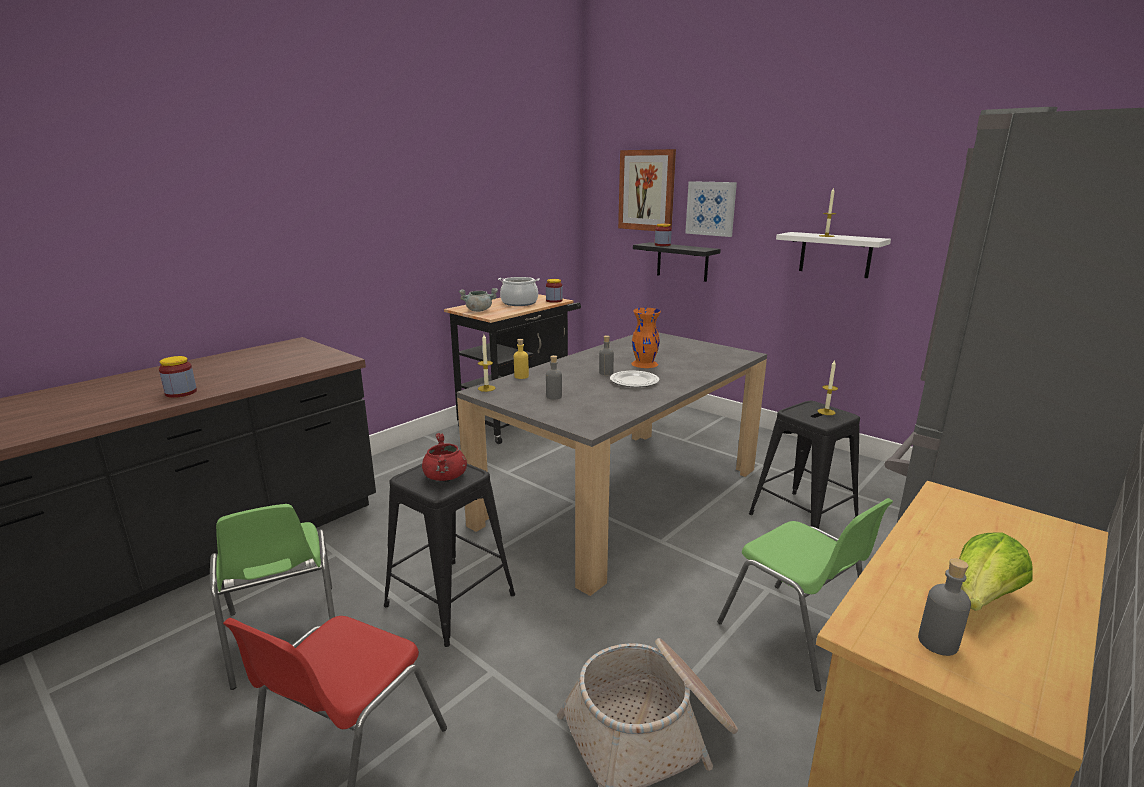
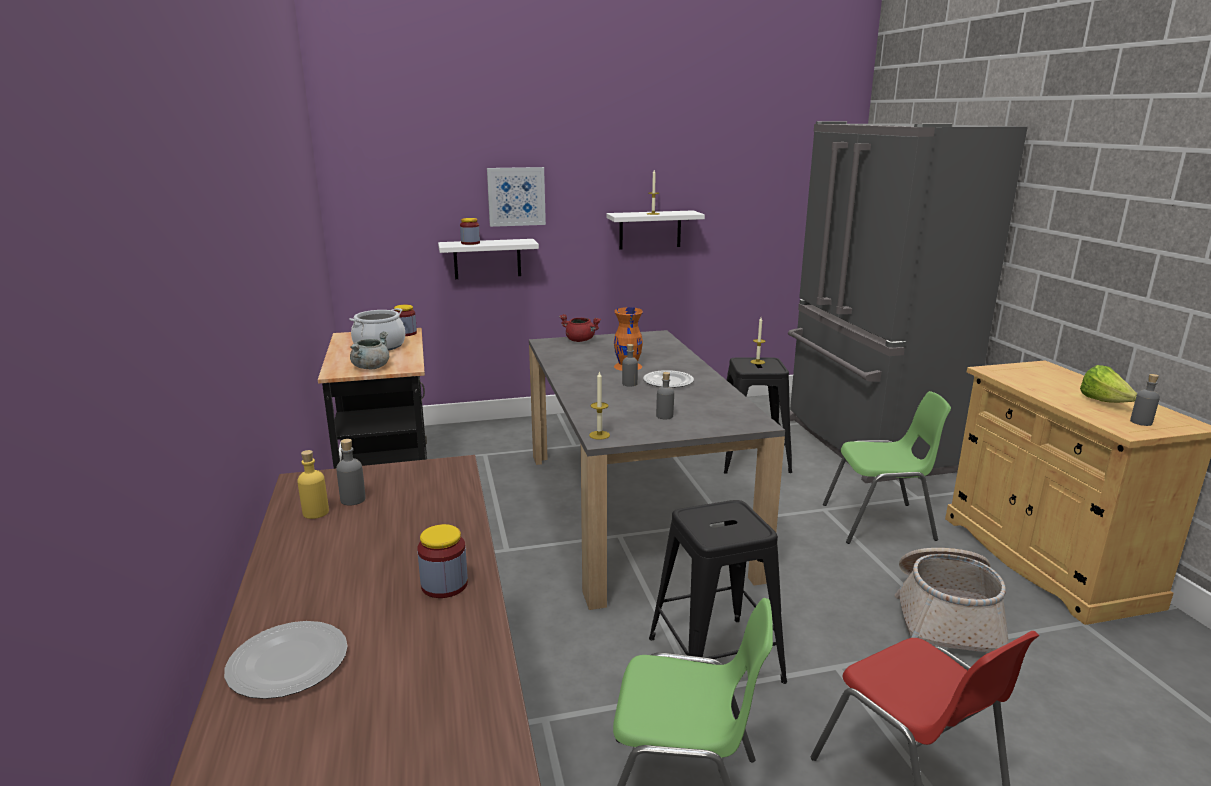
camera: 55 degrees left, 0 degrees up
(97, 388) = (290, 663): none -> plate
(278, 354) = (353, 499): none -> grey bottle
(445, 477) = (727, 520): red cooking pot -> red cooking pot (580, 340)
(521, 376) = (586, 414): yellow bottle -> yellow bottle (315, 512)
(646, 190) = (426, 181): picture -> none
(682, 262) = (487, 259): black shelf -> white shelf

